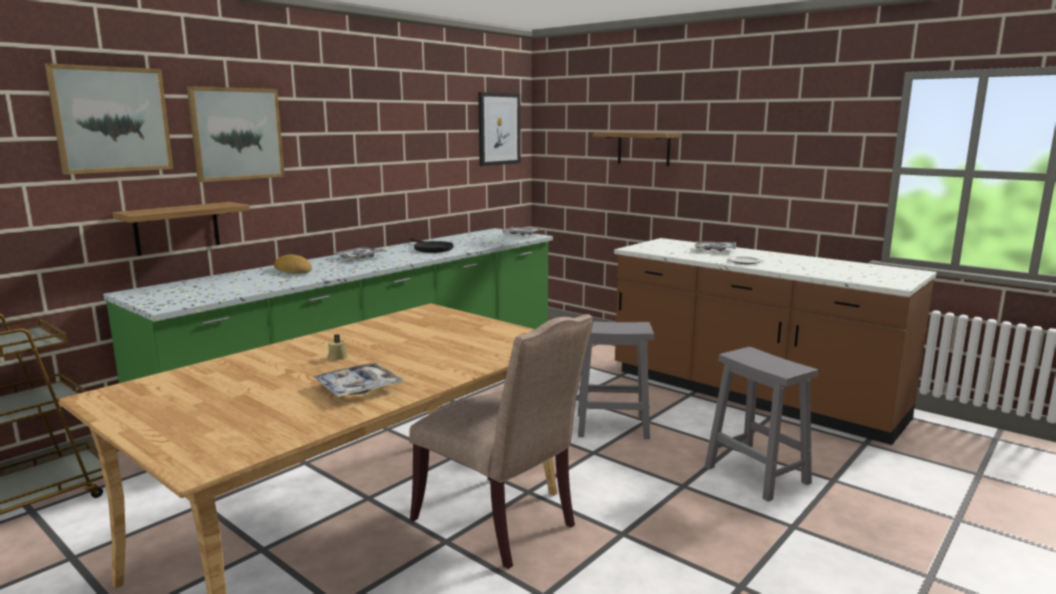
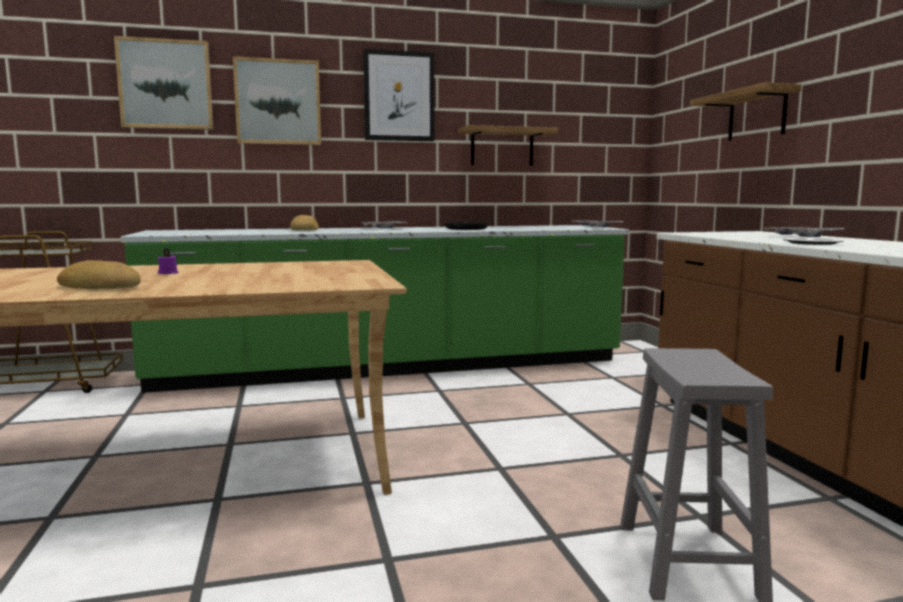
camera: 35 degrees right, 5 degrees down
(177, 228) = (216, 183): shelf -> shelf (502, 147)
(337, 357) = (168, 273): beige candle -> purple candle
(358, 388) = (101, 286): tray -> bread
(498, 129) = (599, 112): picture -> picture (399, 96)
(500, 523) = (289, 501): beige chair -> none
(611, 426) = (565, 449): grey stool -> none

